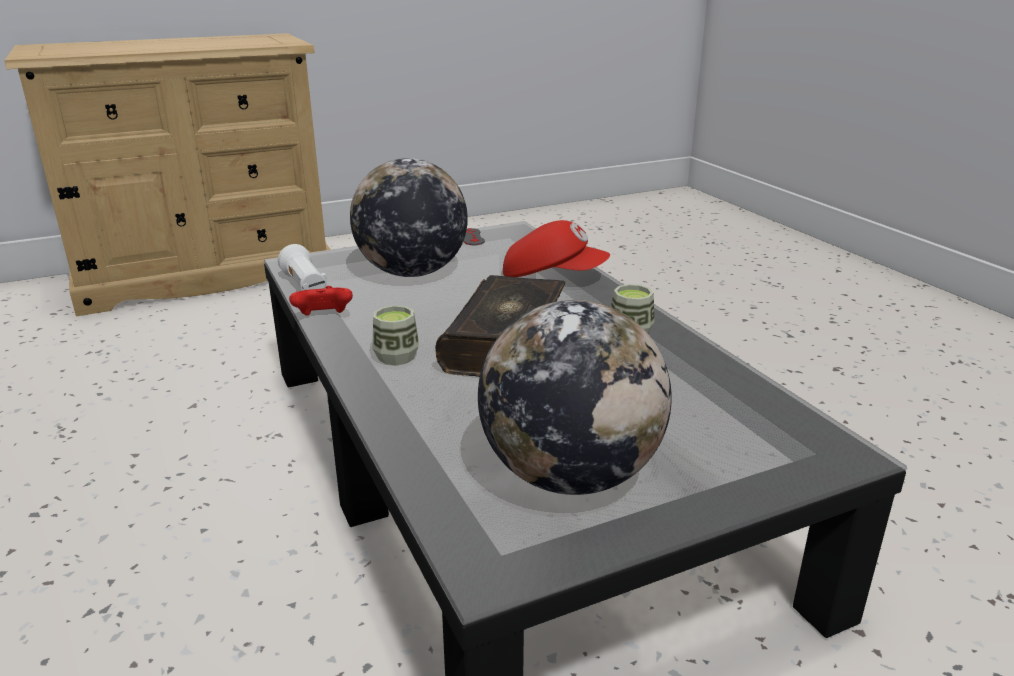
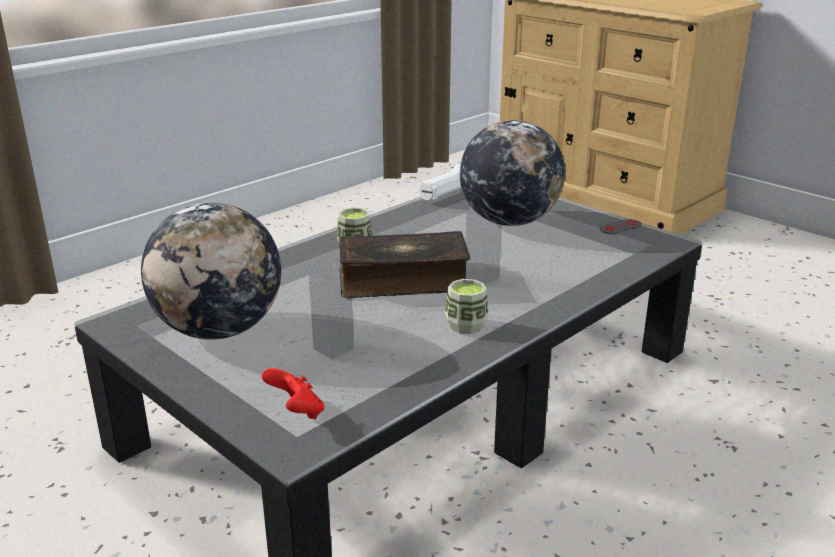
camera: 70 degrees right, 0 degrees up
(323, 317) = (399, 213): red game controller -> red game controller (296, 412)
(553, 276) = (562, 275): red cap -> none

